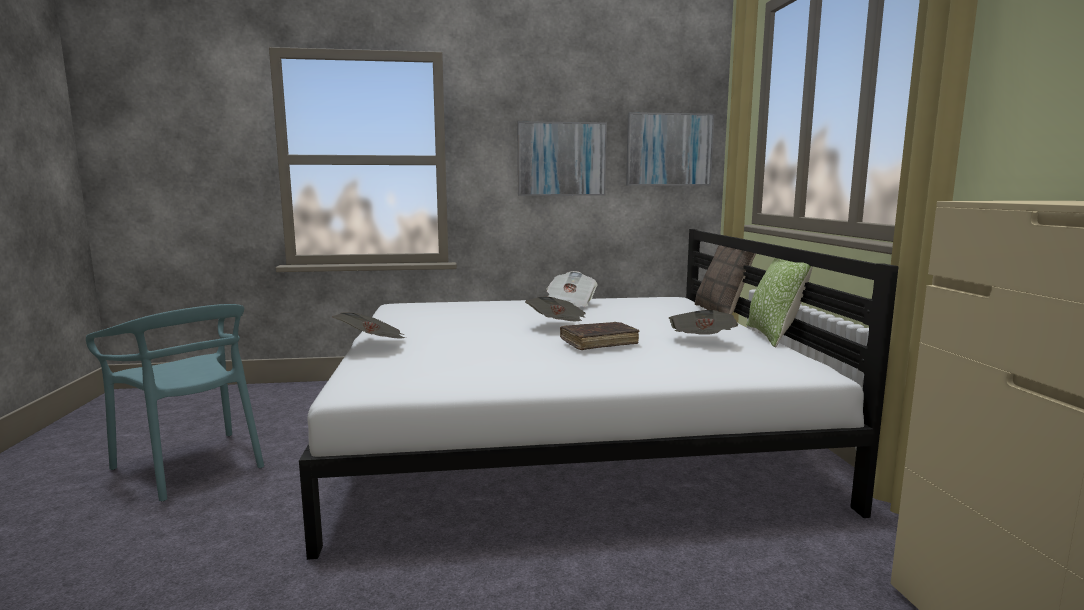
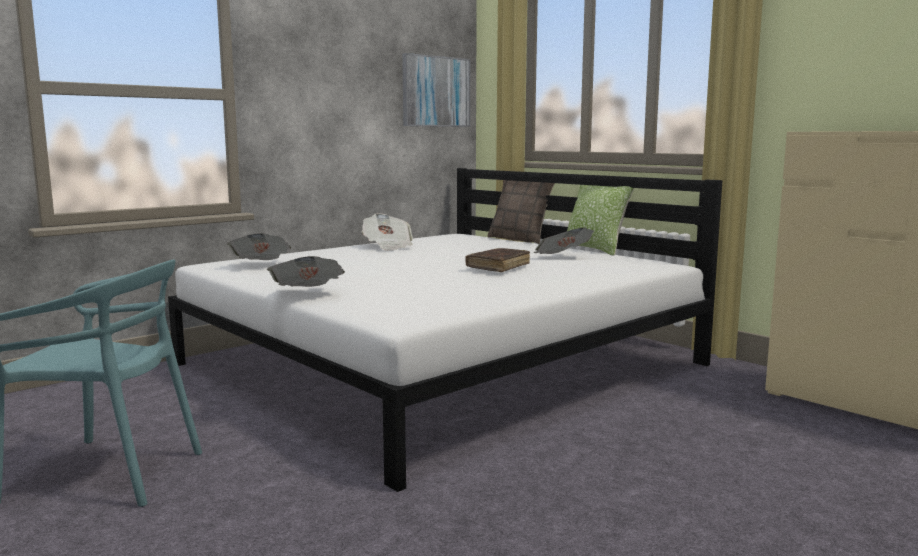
camera: 35 degrees left, 0 degrees up
(558, 326) = (430, 261): newspaper -> newspaper (261, 265)
(561, 159) = (347, 97): picture -> none

